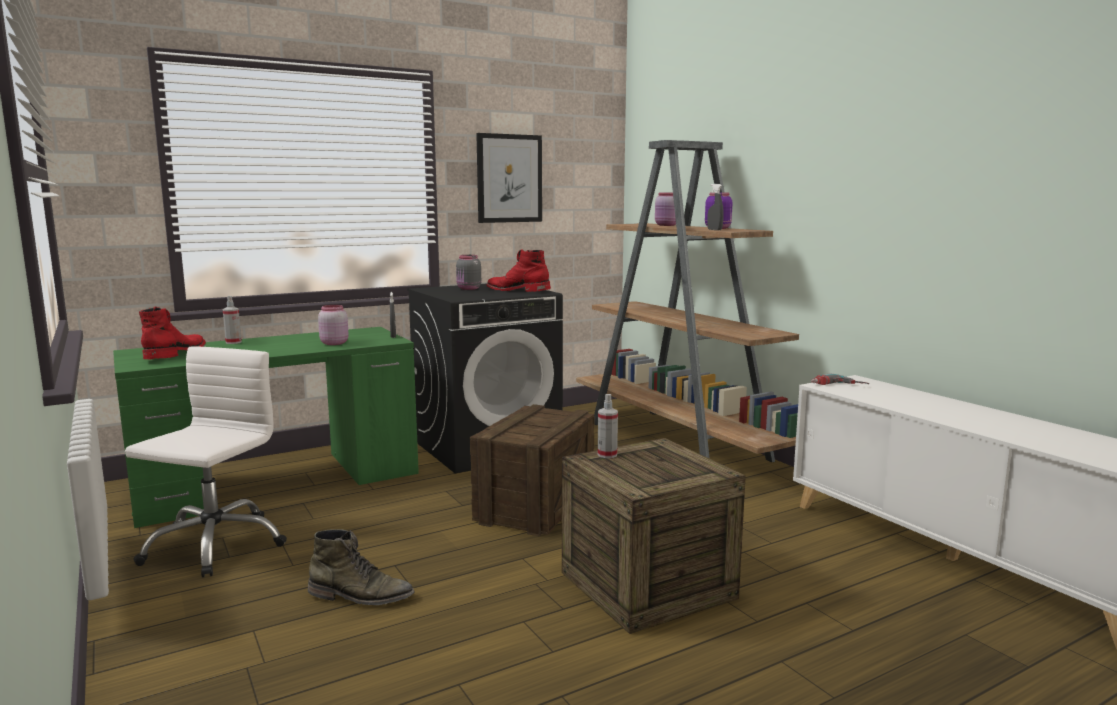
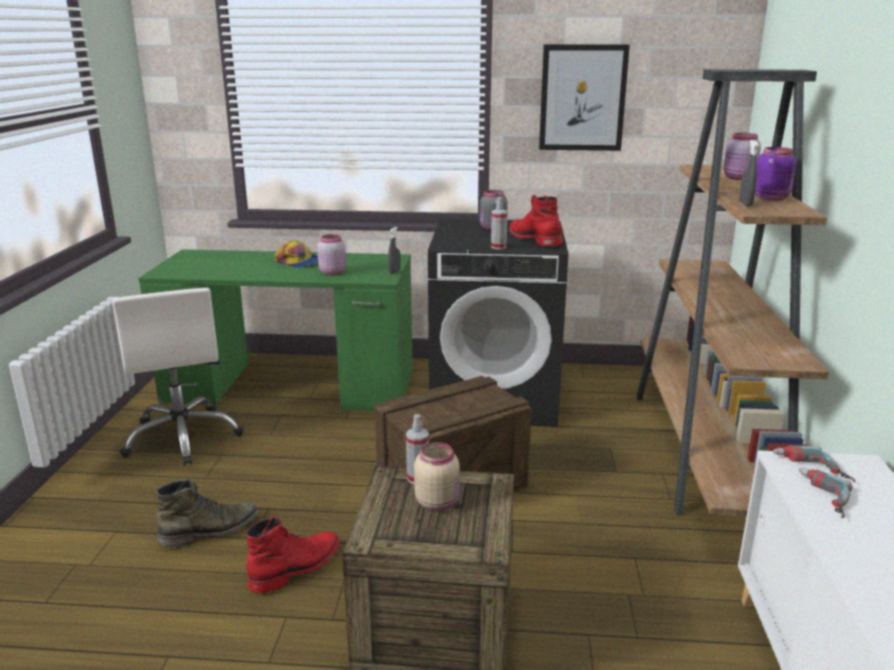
camera: 35 degrees right, 10 degrees up
(177, 354) = (208, 263): red boot -> red boot (296, 568)
(214, 544) = (183, 437): white office chair -> white office chair turned 105 degrees clockwise
(233, 342) = (267, 255): spray bottle -> spray bottle (498, 247)
(280, 342) = (298, 262): none -> cap
(361, 596) = (210, 530): green boot -> green boot turned 75 degrees counterclockwise
(644, 461) = (438, 502): none -> beige jar
(862, 394) = (819, 496): none -> power drill

